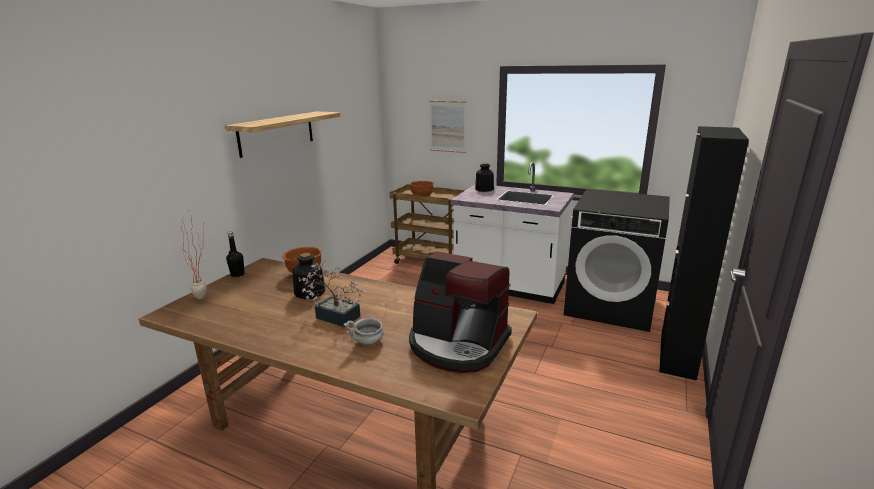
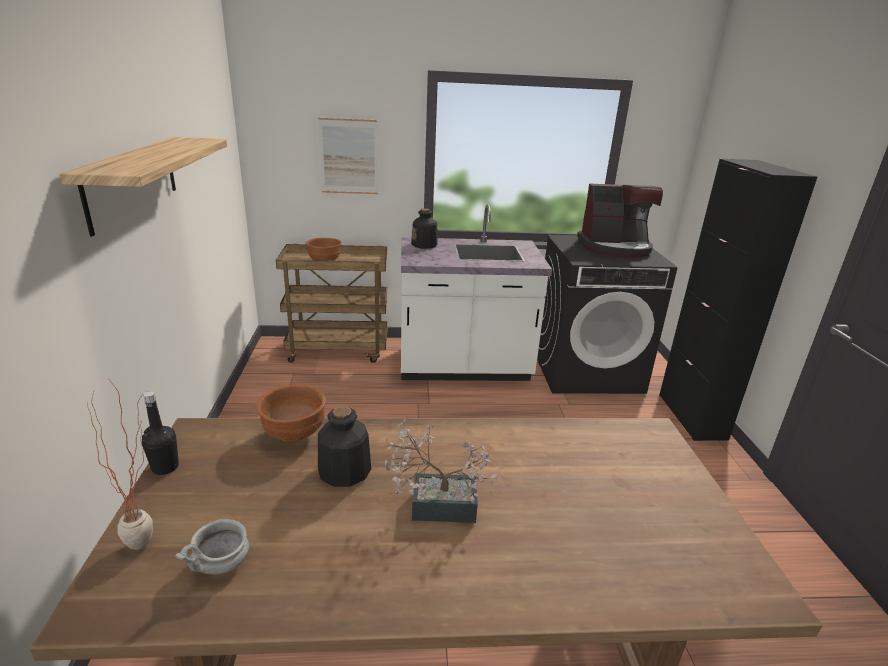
camera: 30 degrees left, 5 degrees up
(368, 342) = (540, 540): grey bowl -> grey bowl (221, 564)
(457, 344) = (652, 501): coffee machine -> coffee machine (615, 247)

